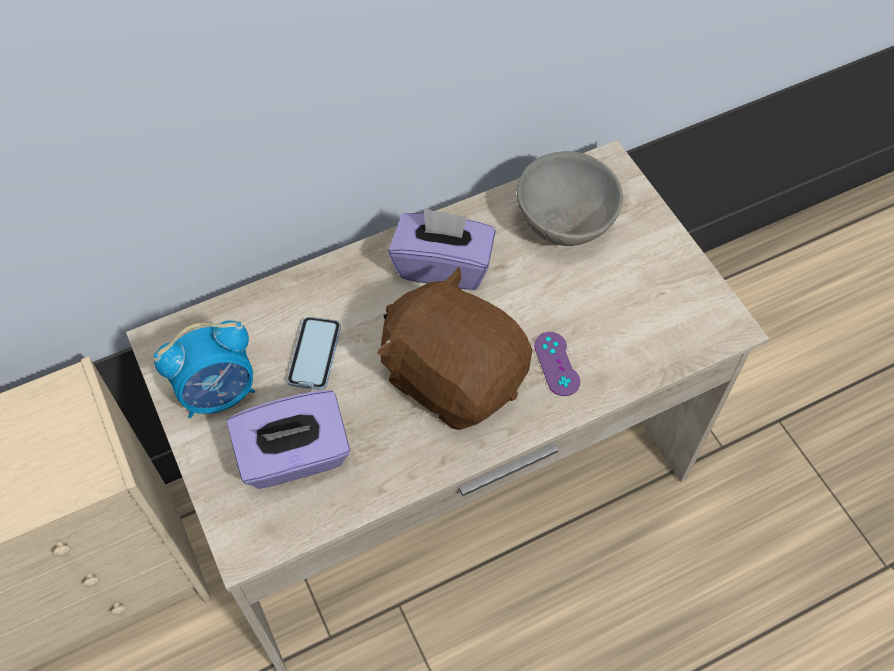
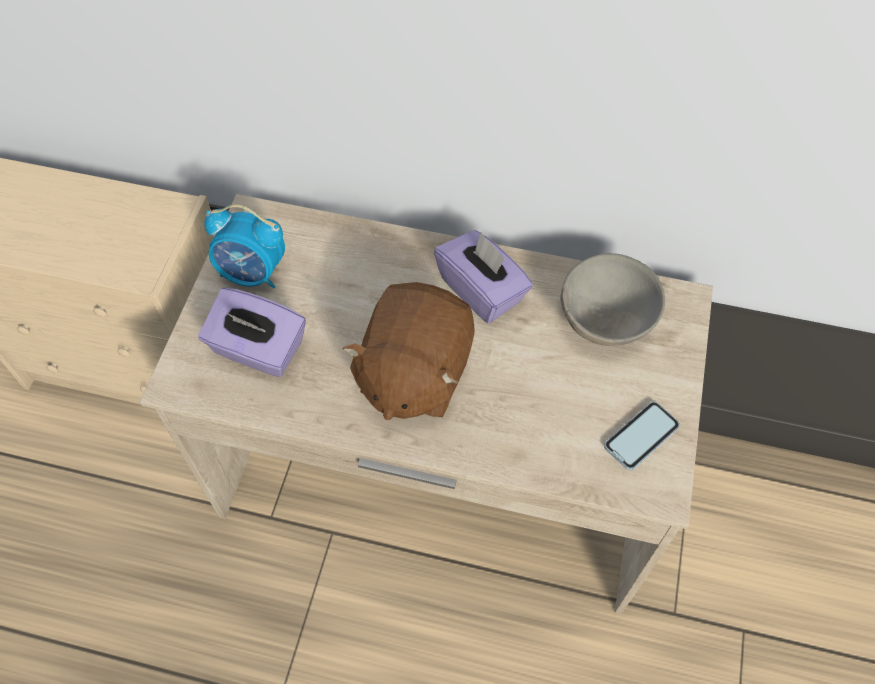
camera: 40 degrees right, 0 degrees up
(314, 354) = (335, 291): phone -> phone (641, 436)
(453, 376) = (413, 373): brown plush toy -> brown plush toy turned 150 degrees counterclockwise
(557, 364) = (496, 419): purple game controller -> none

